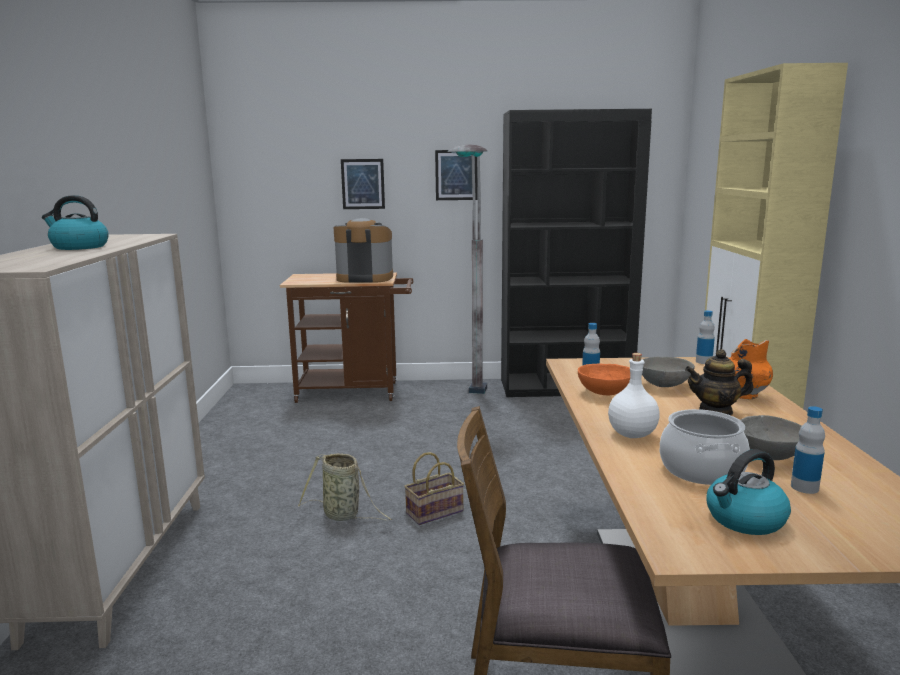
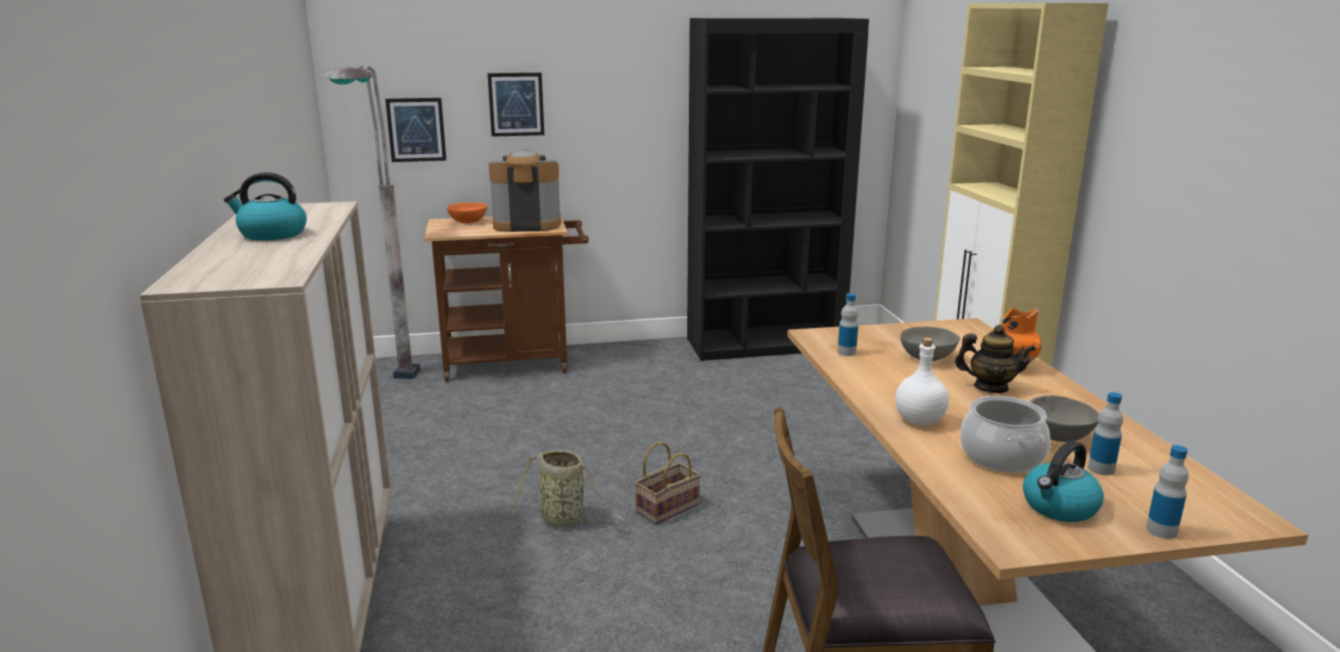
camera: 10 degrees left, 5 degrees up
(456, 175) = (632, 92): picture -> picture (416, 130)
(471, 402) = (661, 370): grey floor lamp -> grey floor lamp (391, 392)
(603, 393) = (869, 371): orange bowl -> orange bowl (467, 222)
(703, 361) = (956, 326): bottle -> bottle (1161, 531)
(716, 411) = (990, 388): teapot -> teapot turned 150 degrees counterclockwise

